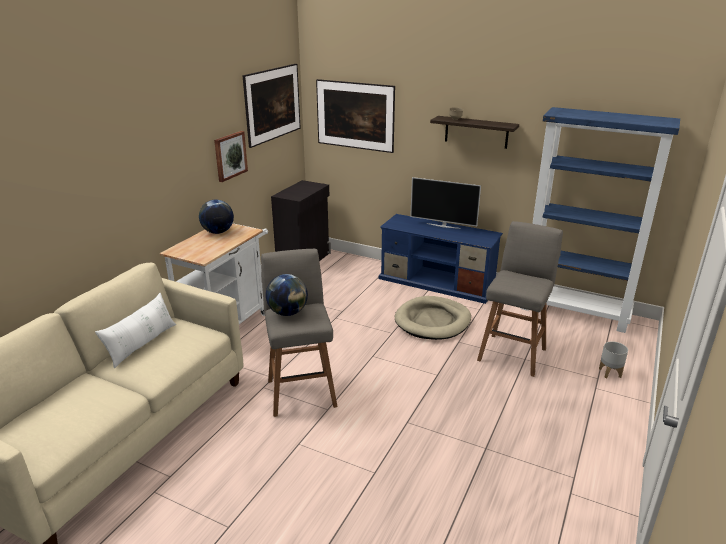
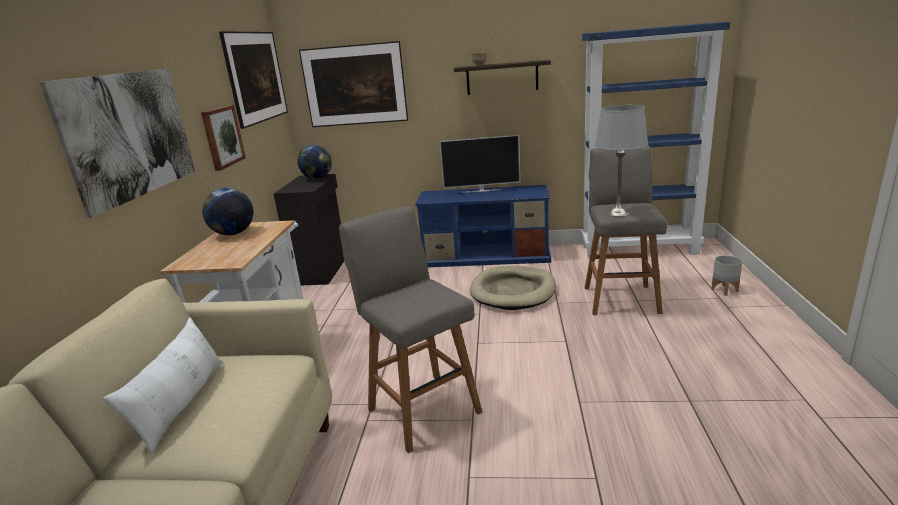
camera: 20 degrees left, 5 degrees down
(155, 163) = (130, 135): none -> picture
(288, 313) = (399, 297): globe -> globe (317, 178)
(507, 284) = (617, 213): none -> grey table lamp

